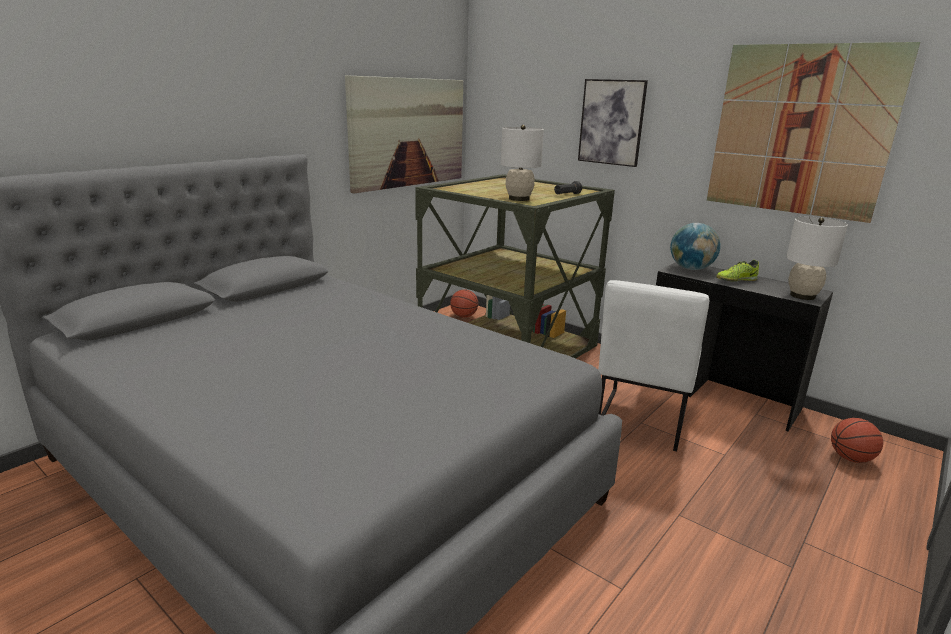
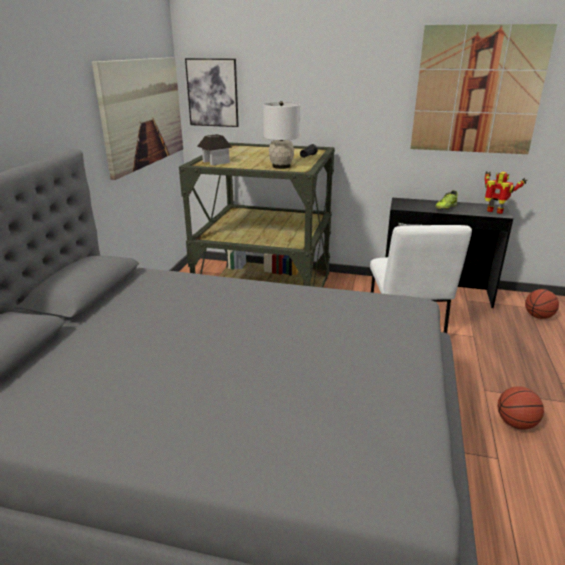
camera: 25 degrees left, 5 degrees up
(459, 188) = (215, 162): none -> toy house
(463, 316) = (207, 272): basketball -> basketball (515, 423)
(611, 122) = (325, 91): picture -> picture (212, 93)
(691, 269) = (408, 203): globe -> none
(802, 296) = (495, 212): white table lamp -> toy robot

